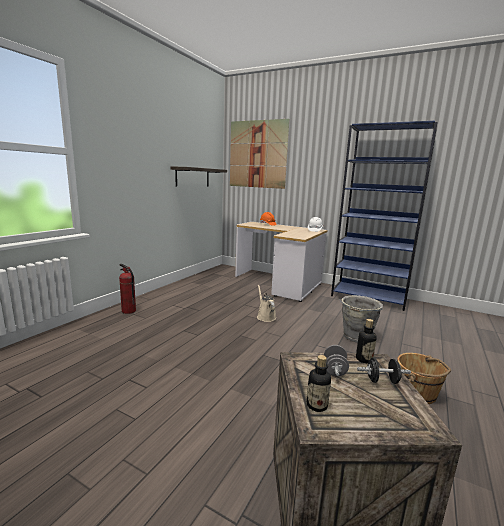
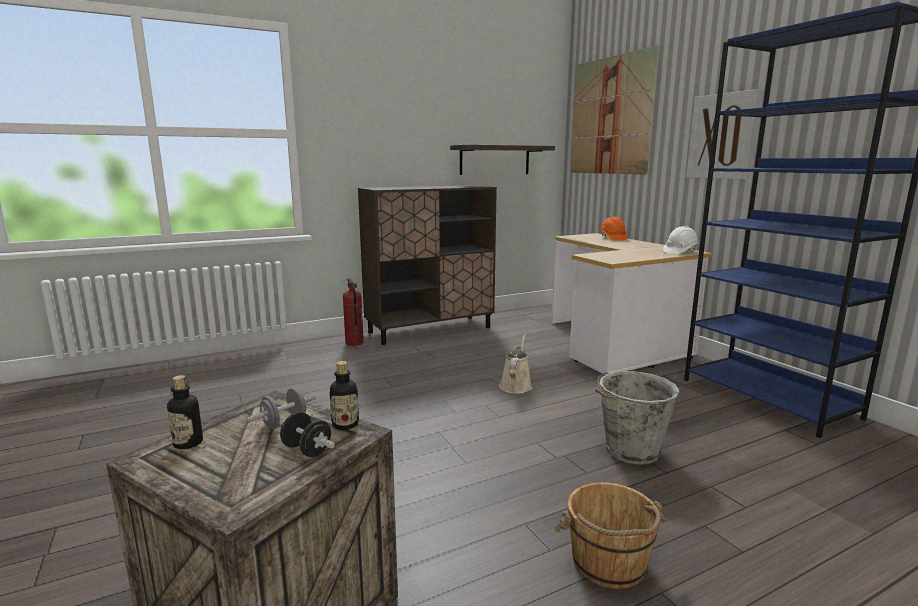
camera: 35 degrees right, 0 degrees up
(170, 292) = (430, 330): none -> brown cabinet
(329, 171) = (720, 136): none -> picture

